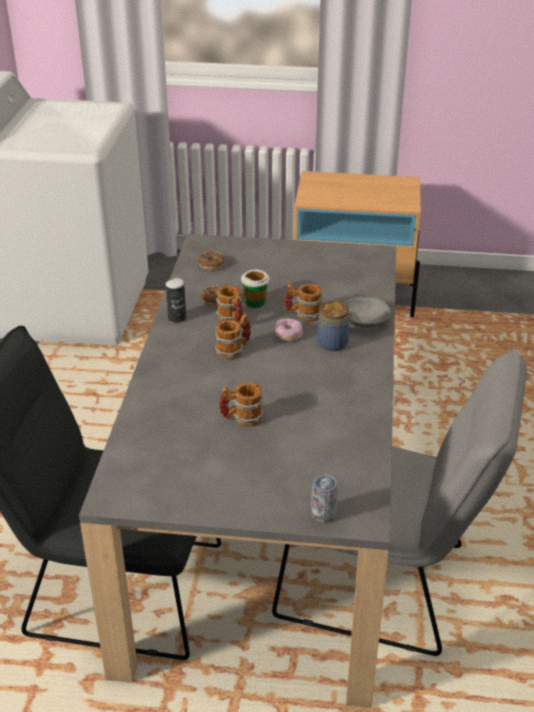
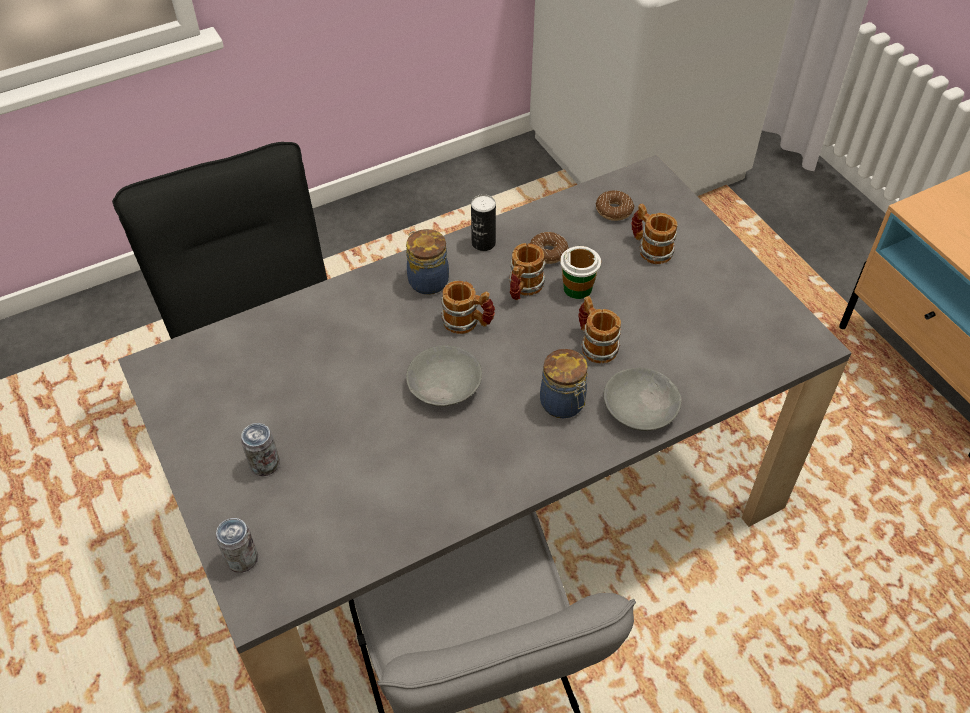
camera: 55 degrees right, 15 degrees up
(180, 351) = (427, 280): none -> jar
(241, 418) = (352, 397): mug -> mug (650, 248)
(256, 476) = (265, 464): none -> can
(273, 379) = (443, 386): none -> grey bowl
(288, 335) = (540, 353): donut -> none

